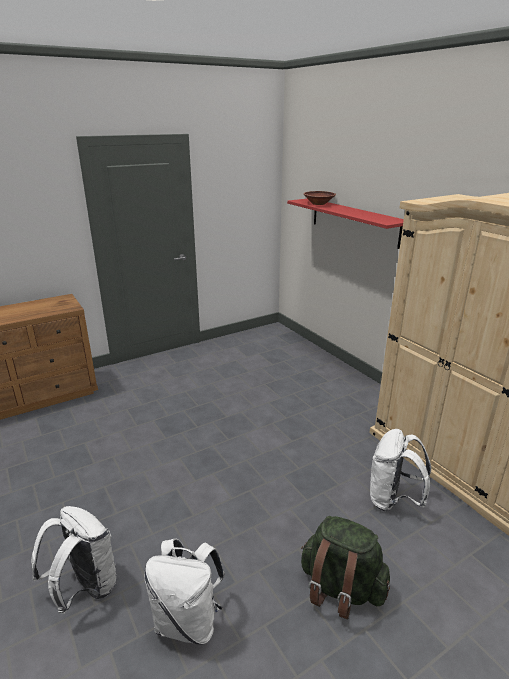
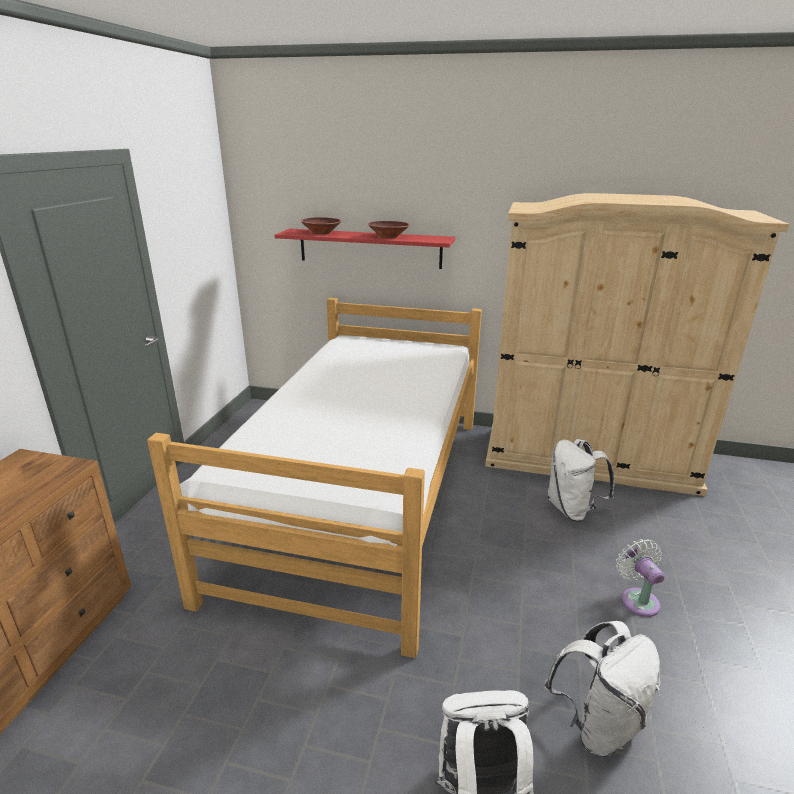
camera: 45 degrees left, 0 degrees up
(258, 407) = (364, 496): none -> bed
(340, 588) = (637, 599): green backpack -> white fan
(355, 213) = (388, 237): none -> brown bowl

